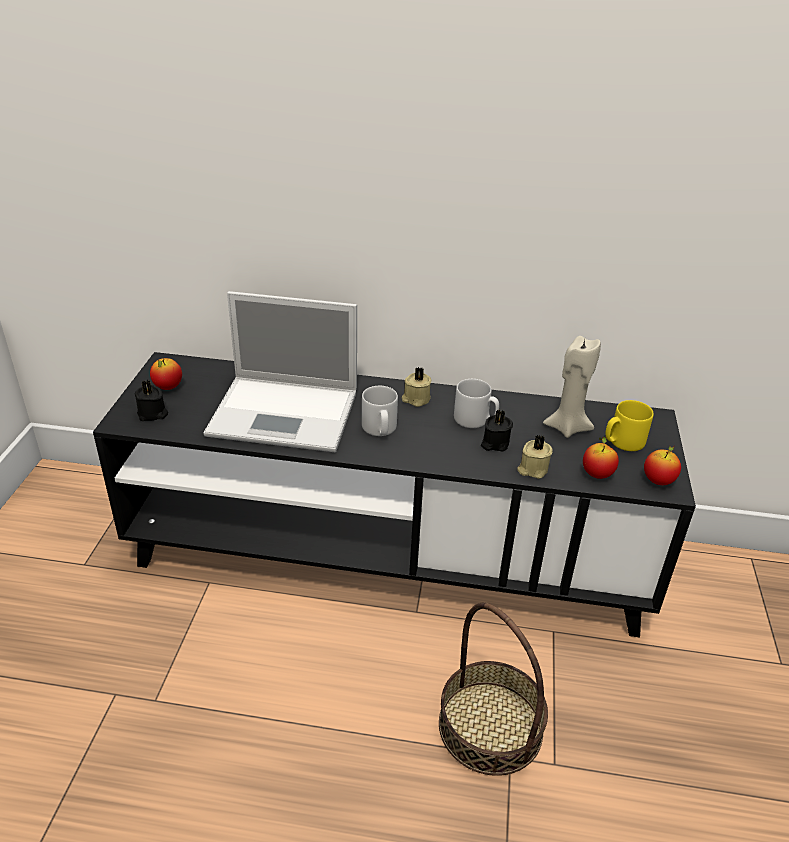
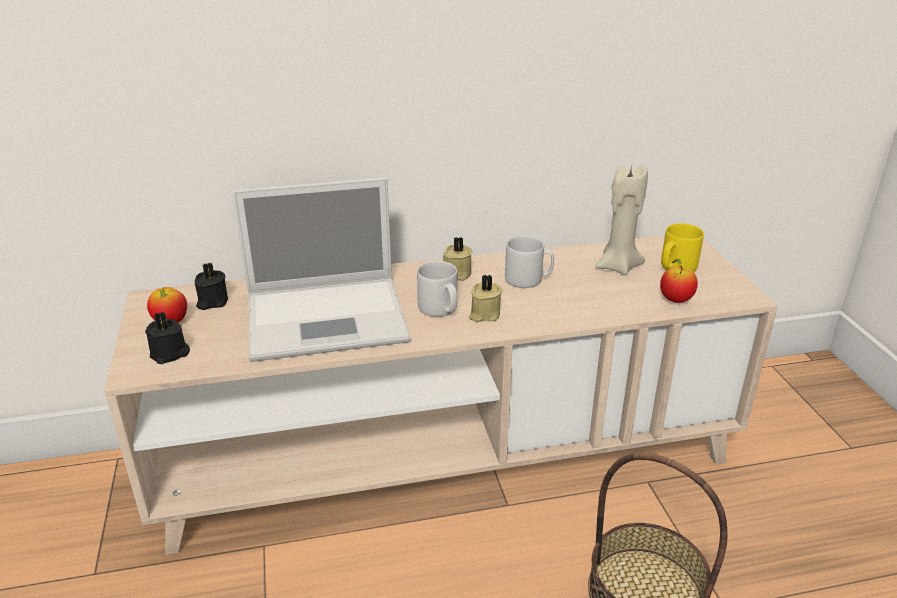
camera: 20 degrees left, 5 degrees down
(389, 556) = (448, 458): black tv stand -> beige tv stand
(494, 443) = (562, 296): black candle -> black candle (212, 302)
(532, 469) = (615, 310): beige candle -> beige candle (484, 314)
(658, 481) = (731, 292): apple -> none

